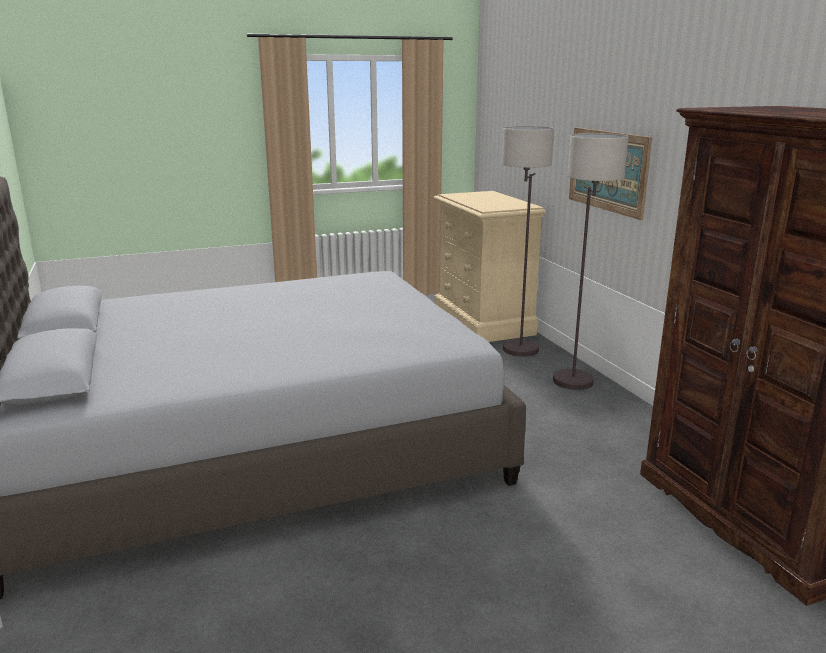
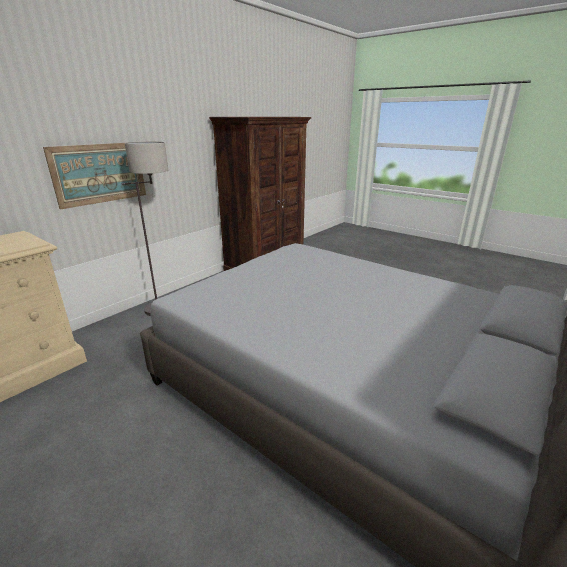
camera: 120 degrees left, 5 degrees up
(517, 353) = (109, 337): grey floor lamp -> none

